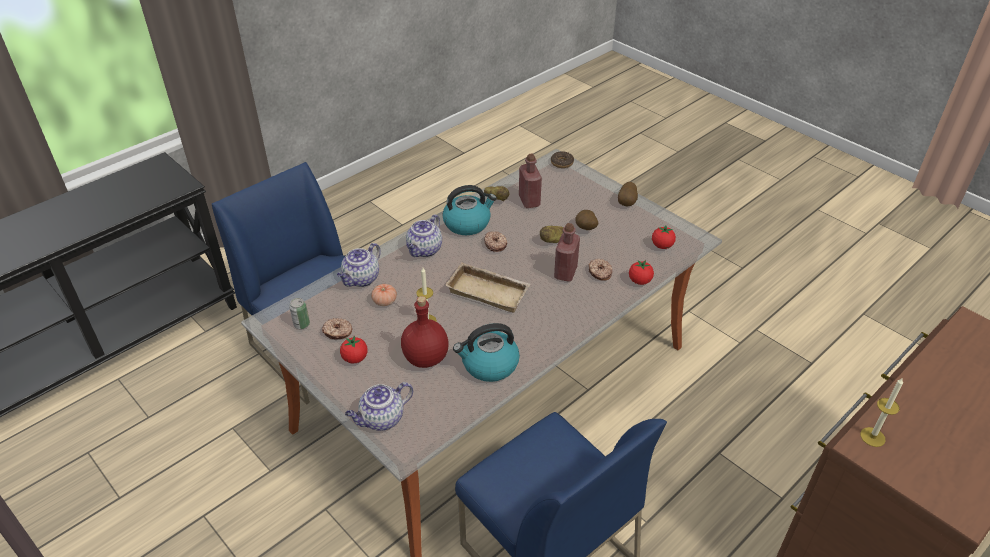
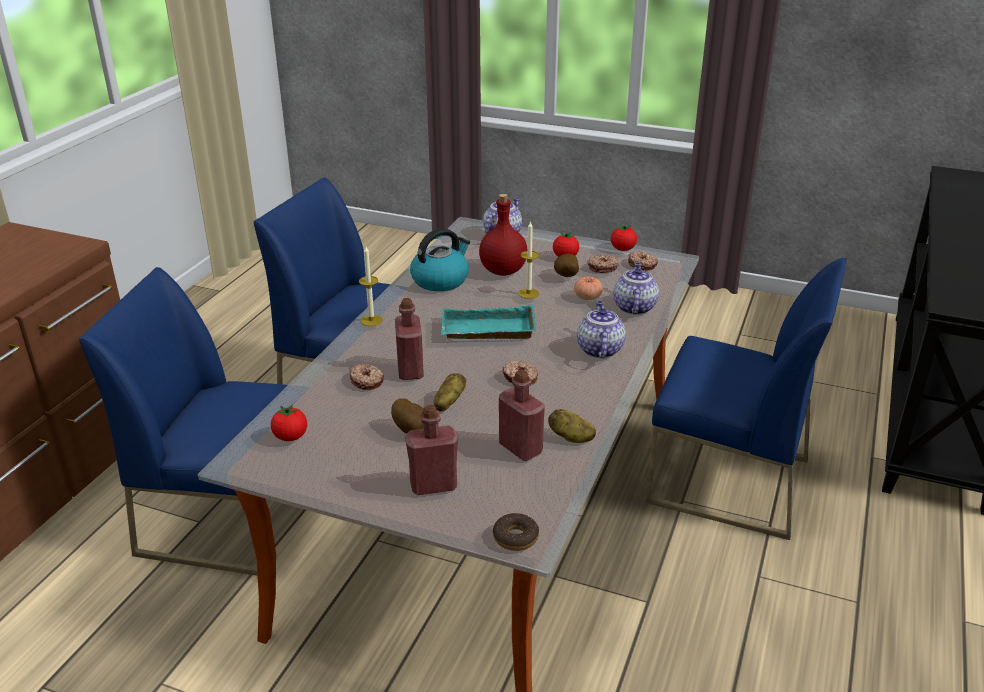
camera: 155 degrees right, 10 degrees down
(301, 324) = (642, 264): can -> donut
(467, 223) = (579, 393): kettle -> none
(489, 291) = (487, 331): beige tray -> turquoise tray
(589, 195) = (433, 485): none -> red bottle
(627, 203) = (364, 490): potato -> potato (565, 277)
(639, 281) = (311, 385): tomato -> tomato (623, 249)
(691, 445) = (234, 518): none -> blue chair
(872, 437) = (66, 252): candle -> candle (371, 320)

